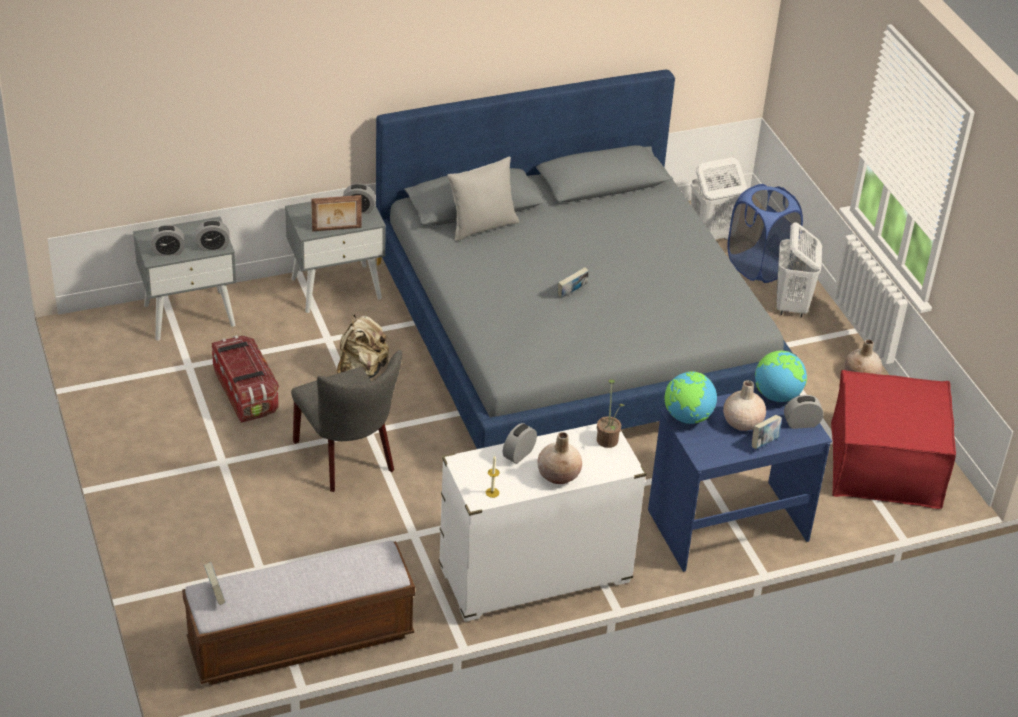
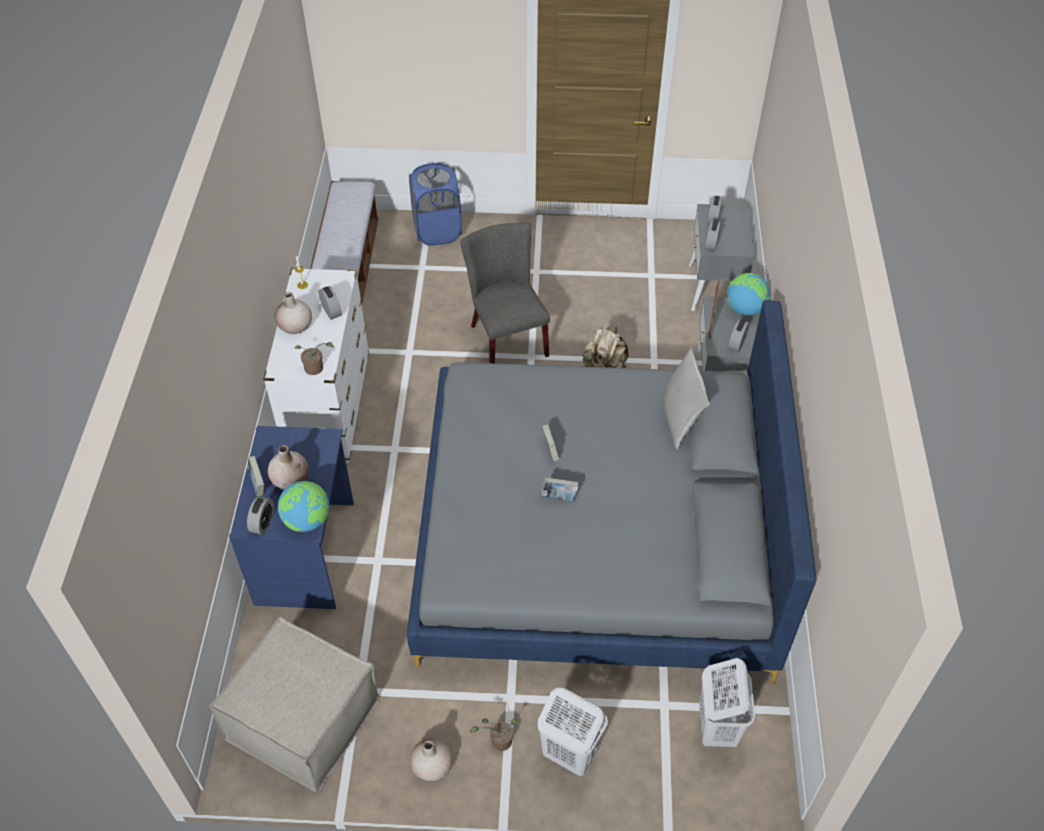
camera: 115 degrees right, 10 degrees up
(215, 594) = (356, 190): book -> book (559, 497)
(246, 393) = (606, 299): storage box -> none
(348, 459) = (505, 337): grey chair -> grey chair turned 75 degrees clockwise
(687, 417) = (320, 443): globe -> globe (745, 309)
(759, 266) = (648, 753): blue laundry basket -> blue laundry basket (437, 231)
(812, 345) = (498, 741): none -> potted plant
(885, 465) = (303, 719): red ottoman -> beige ottoman

